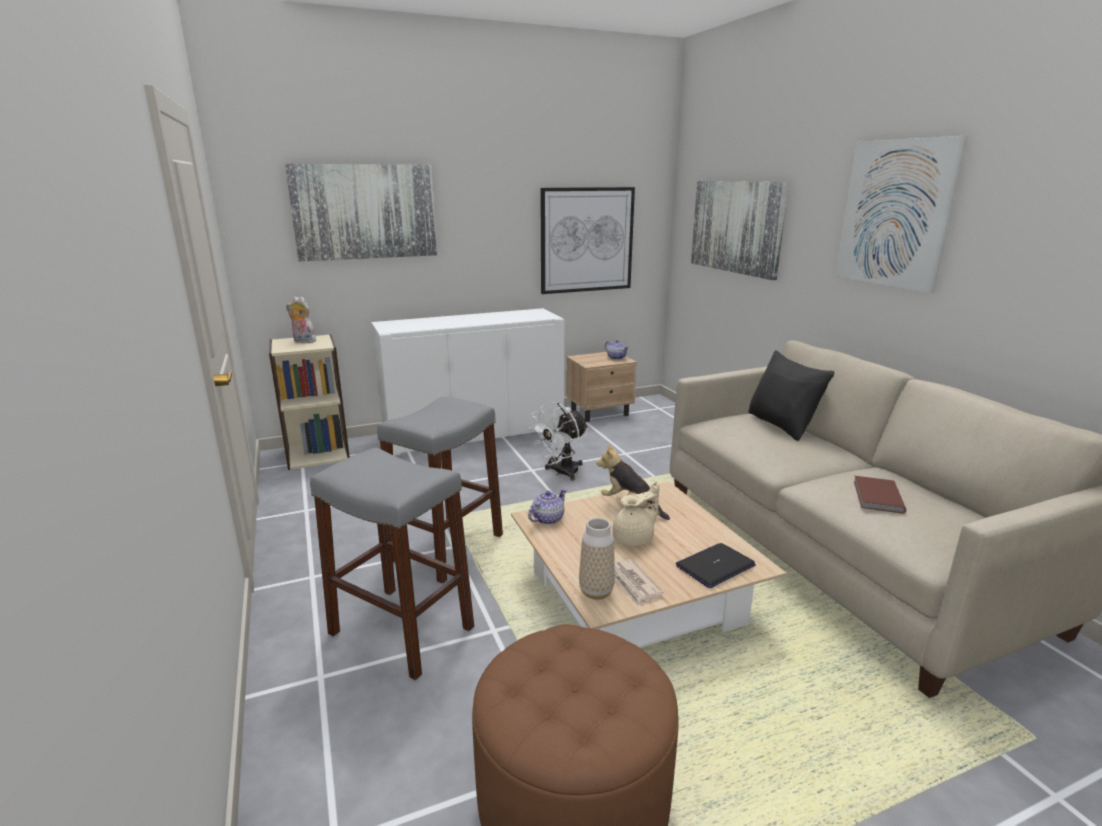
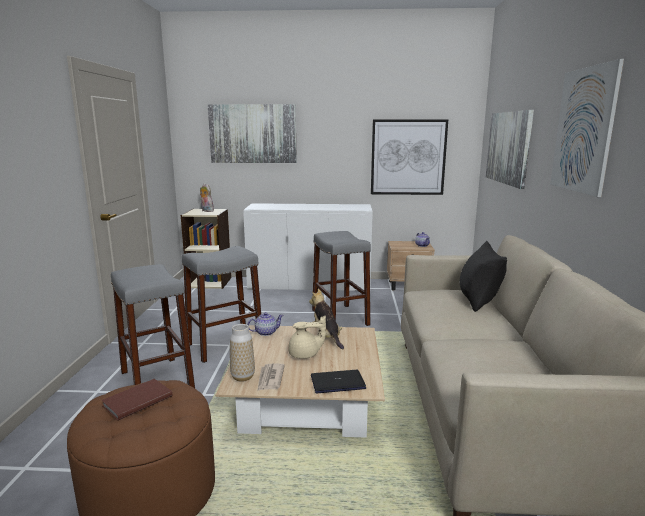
camera: 25 degrees right, 5 degrees down
(561, 473) = (340, 317): white fan -> grey stool
(876, 497) = (480, 357): brown book -> brown book (136, 401)

